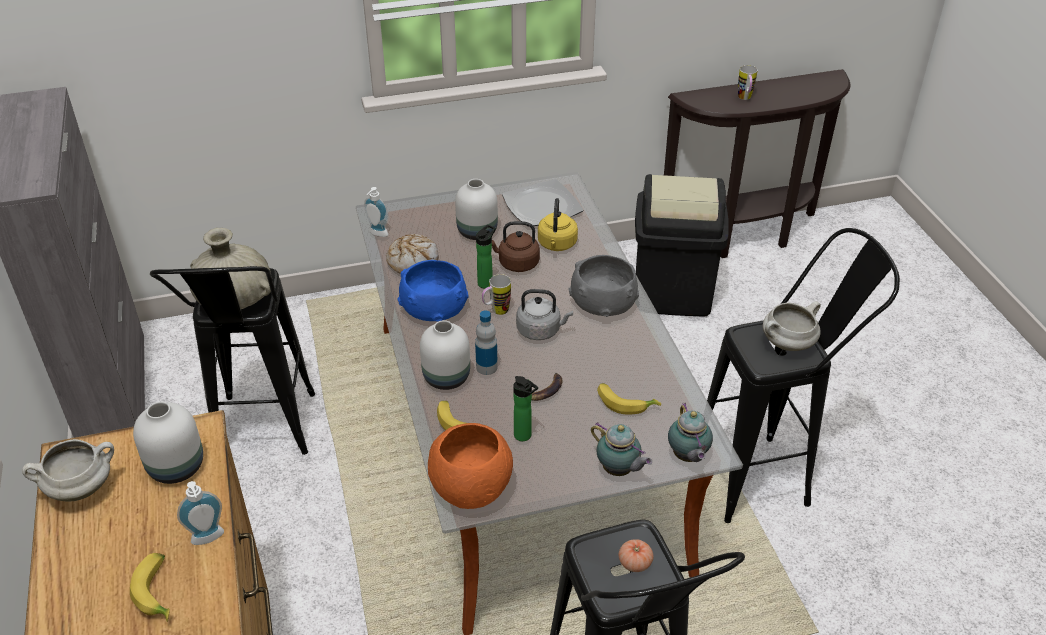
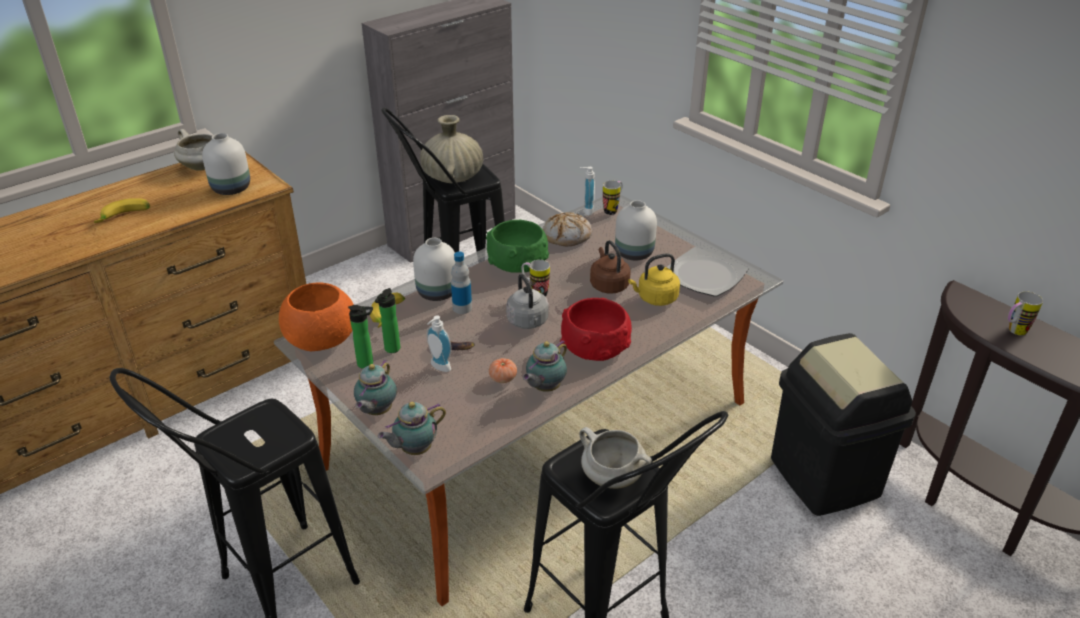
camera: 65 degrees right, 5 degrees down
(208, 539) = (171, 219): soap dispenser -> soap dispenser (438, 368)
(391, 218) = (613, 210): none -> mug
(433, 307) = (517, 262): blue bowl -> green bowl
(486, 282) = (569, 277): bottle -> bottle (368, 364)
(602, 302) = (595, 345): grey bowl -> red bowl
(625, 402) = (465, 394): banana -> none
(635, 563) = (260, 441): tomato -> tomato (503, 378)
(644, 350) = (544, 388): none -> teapot

